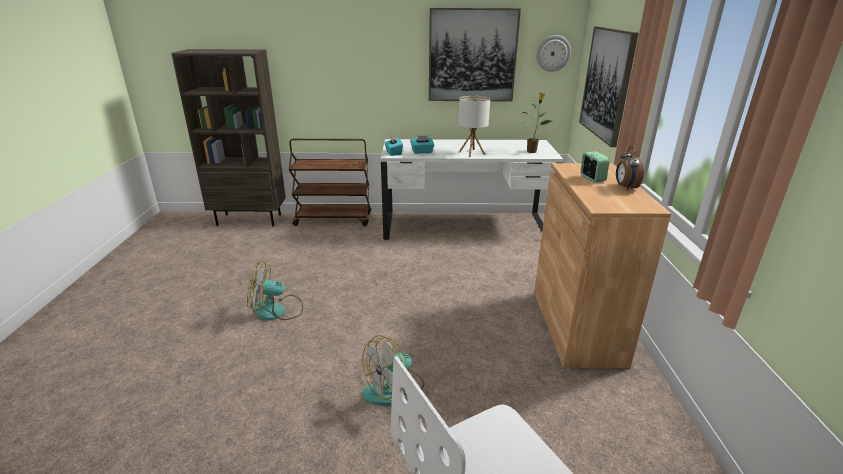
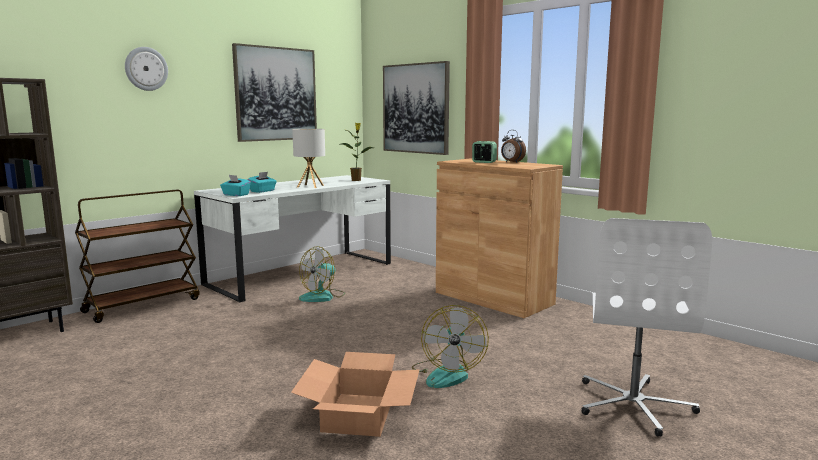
camera: 45 degrees left, 15 degrees down
(277, 311) = (231, 380): fan -> fan (323, 296)
(286, 387) = (359, 414): none -> cardboard box
(553, 53) = (341, 93): wall clock -> wall clock (146, 69)

